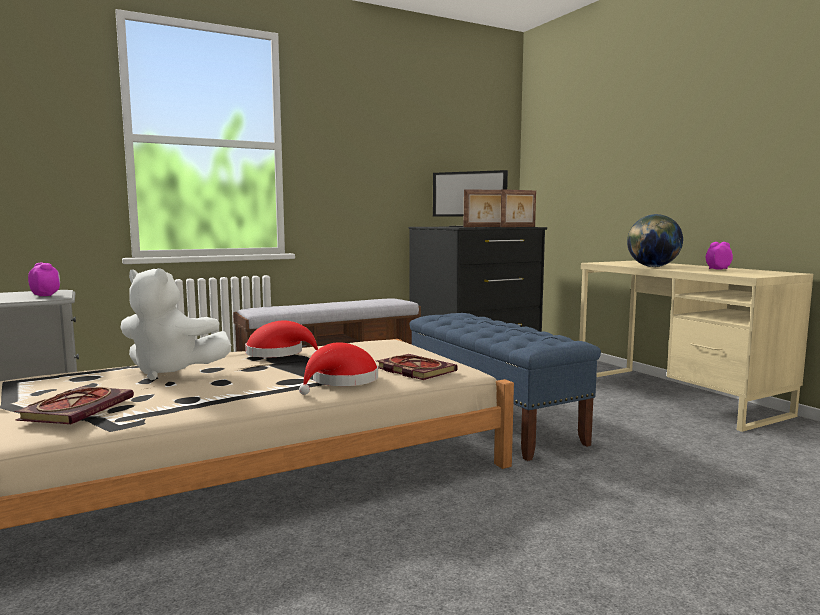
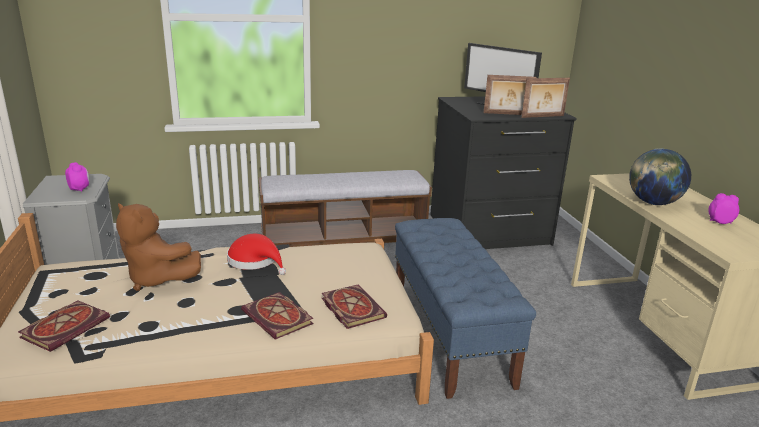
camera: 15 degrees right, 15 degrees up
(171, 372) = (157, 279): white plush toy -> brown plush toy
(341, 381) = (279, 318): red hat -> book

